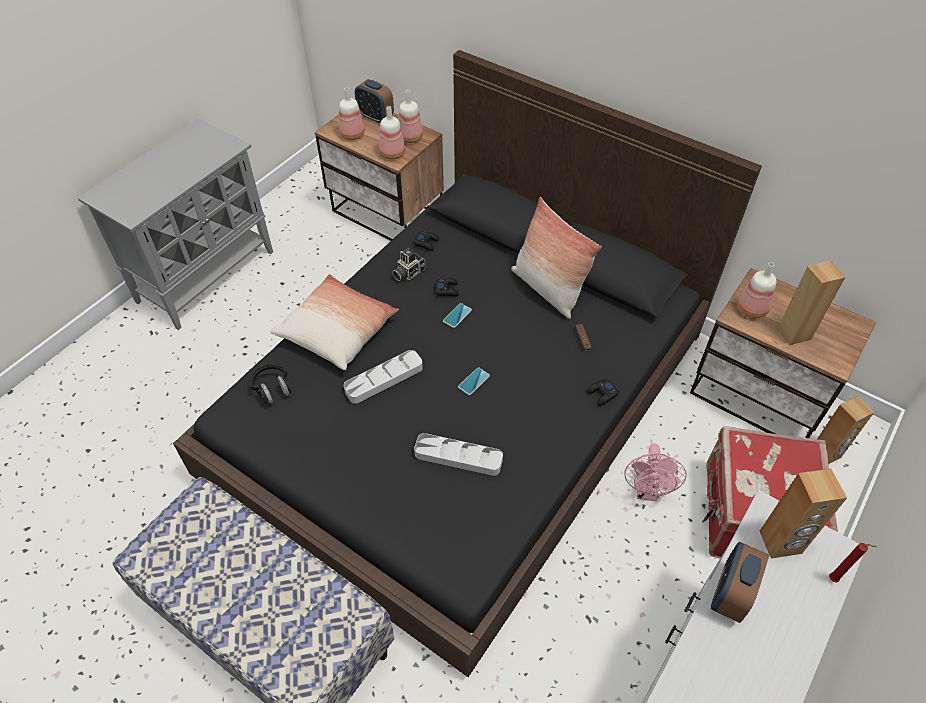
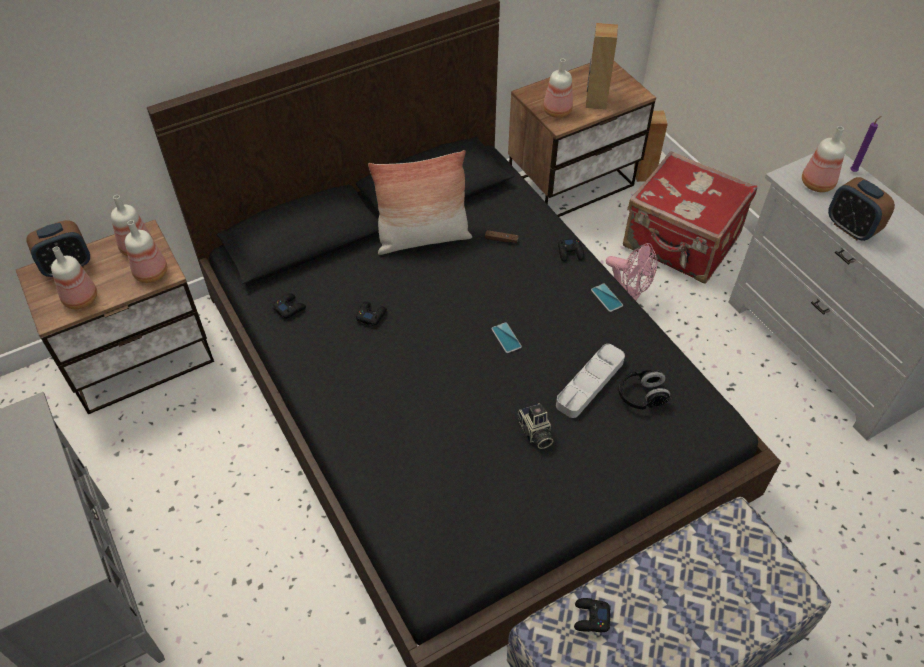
camera: 65 degrees left, 0 degrees up
(223, 525) = (591, 618): none -> black game controller
(272, 389) = (420, 521): black headphones -> black headphones (642, 396)
(337, 331) = (369, 432): pillow -> none
(384, 379) = (464, 410): grey tray -> none
(408, 272) = (322, 340): camera -> camera (534, 432)
(457, 315) = (413, 319): phone -> phone (606, 298)
(780, 542) = (816, 183): brown speaker -> bottle
(834, 580) = (854, 171): red candle -> purple candle

